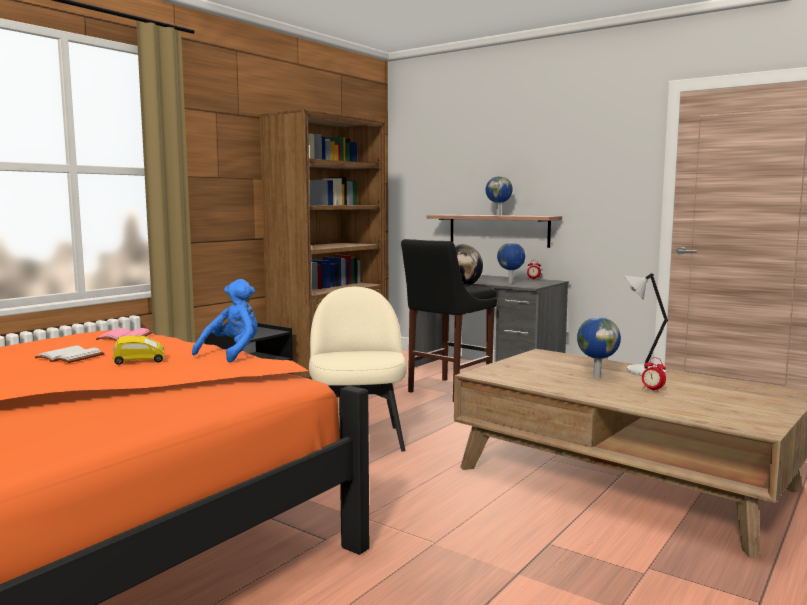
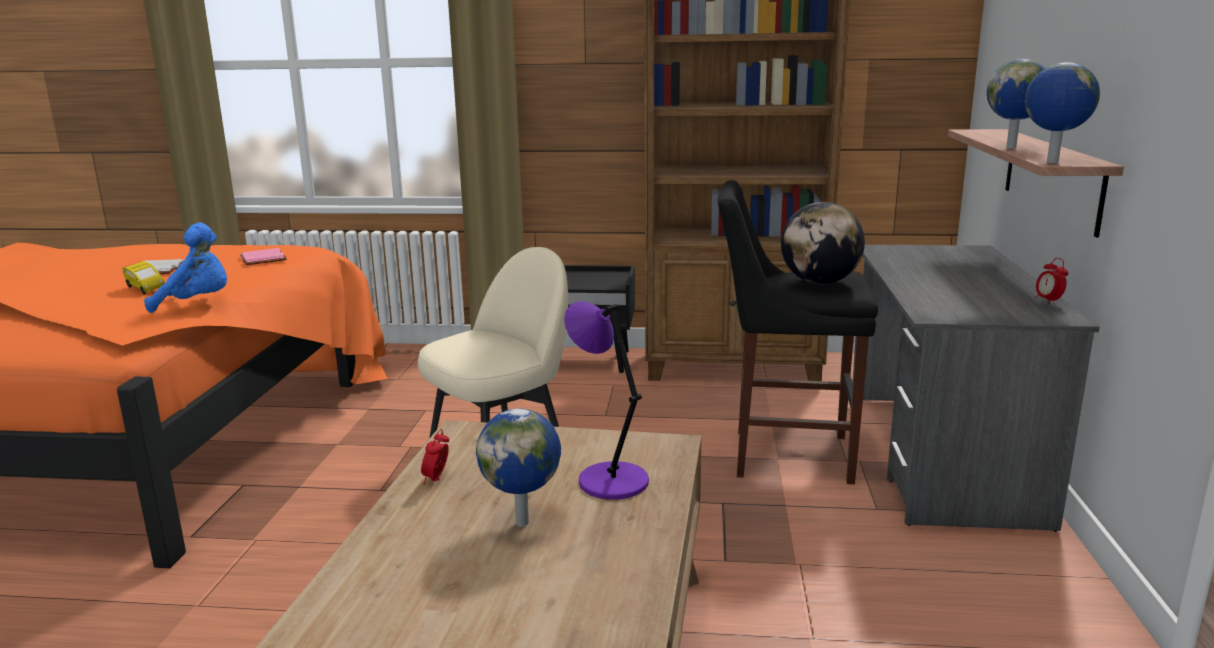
camera: 60 degrees right, 10 degrees up
(510, 283) = (947, 298): globe -> globe (1051, 162)
(568, 363) = (610, 480): none -> purple table lamp
(643, 371) = (619, 561): grey table lamp -> none
(652, 390) = (462, 591): alarm clock -> alarm clock (437, 480)

